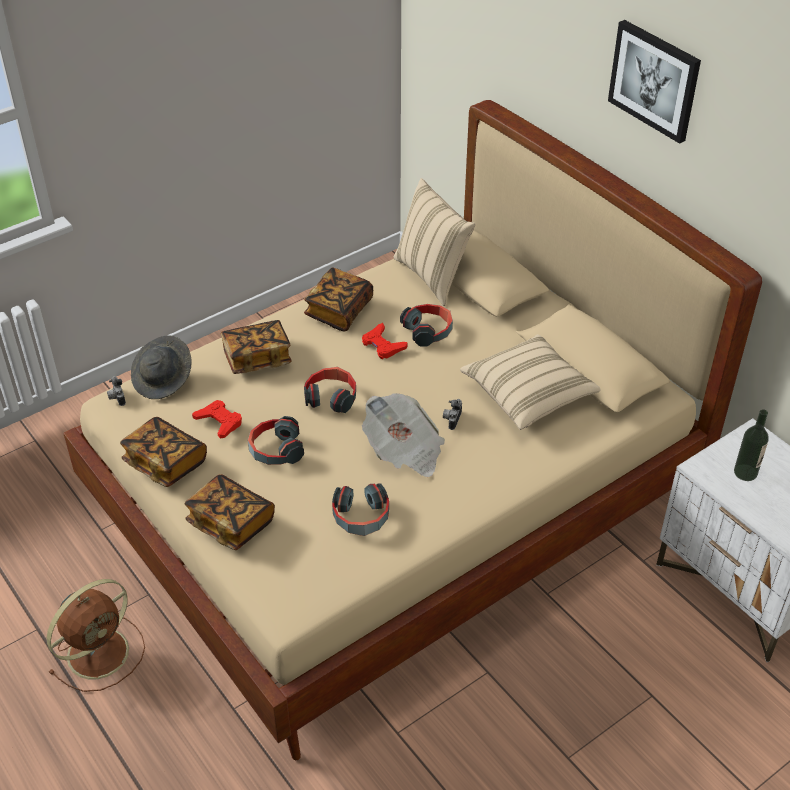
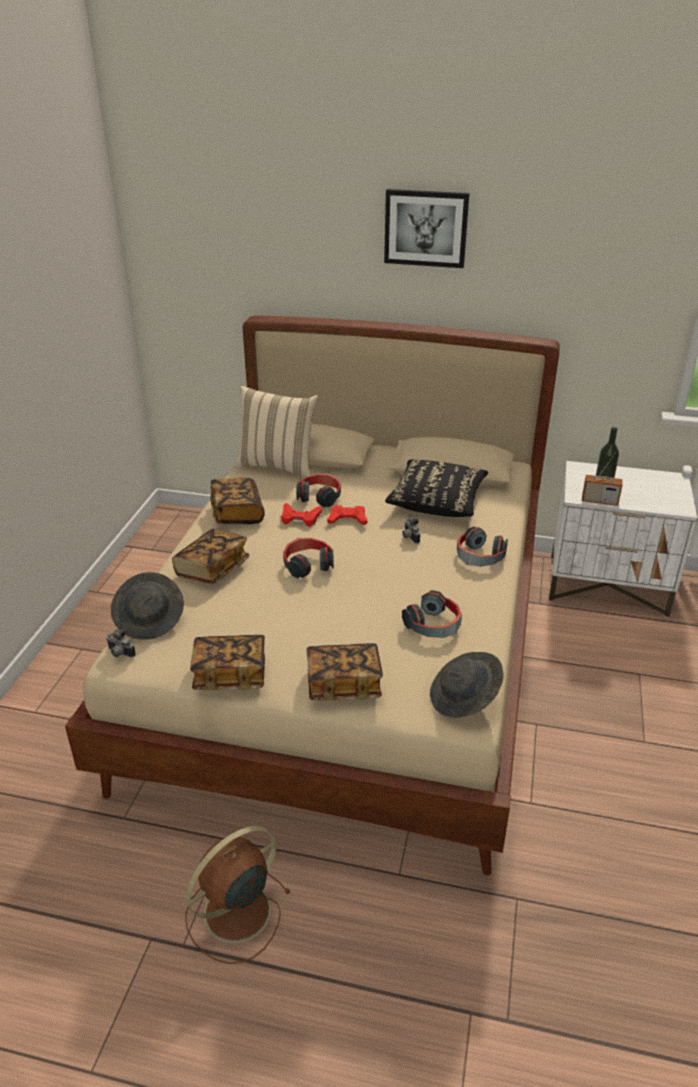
camera: 40 degrees left, 10 degrees down
(100, 651) = (234, 913): brown fan -> brown fan turned 135 degrees counterclockwise
(219, 422) = (241, 622): red game controller -> red game controller (347, 519)
(275, 450) = (310, 619): headphones -> headphones (479, 557)
(303, 595) = (464, 698): none -> grey hat
(404, 451) = (404, 571): newspaper -> none
(529, 395) = (437, 502): beige pillow -> black pillow
(717, 486) = (599, 501): none -> radio

